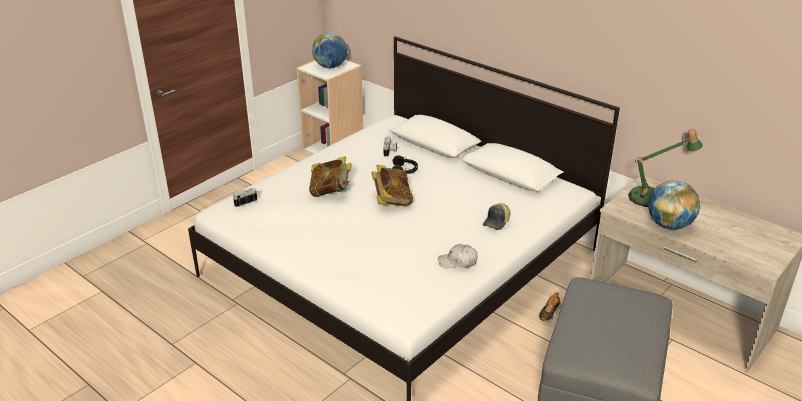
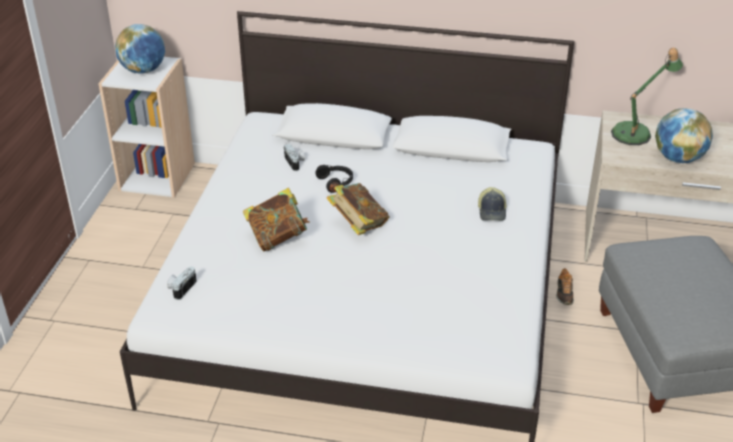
camera: 30 degrees left, 5 degrees up
(458, 262) = (497, 273): white cap -> none

